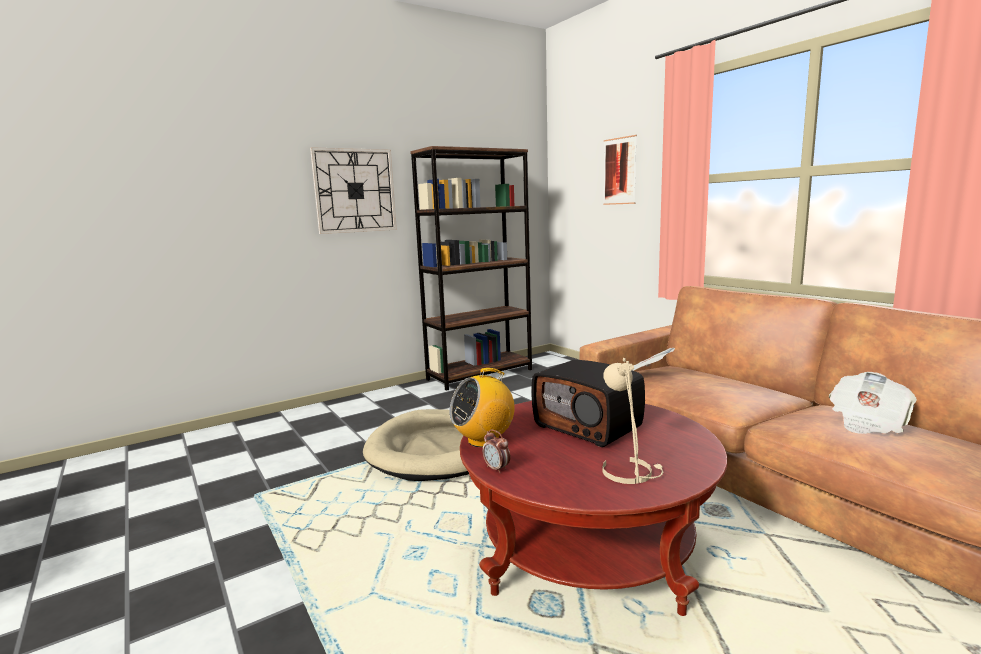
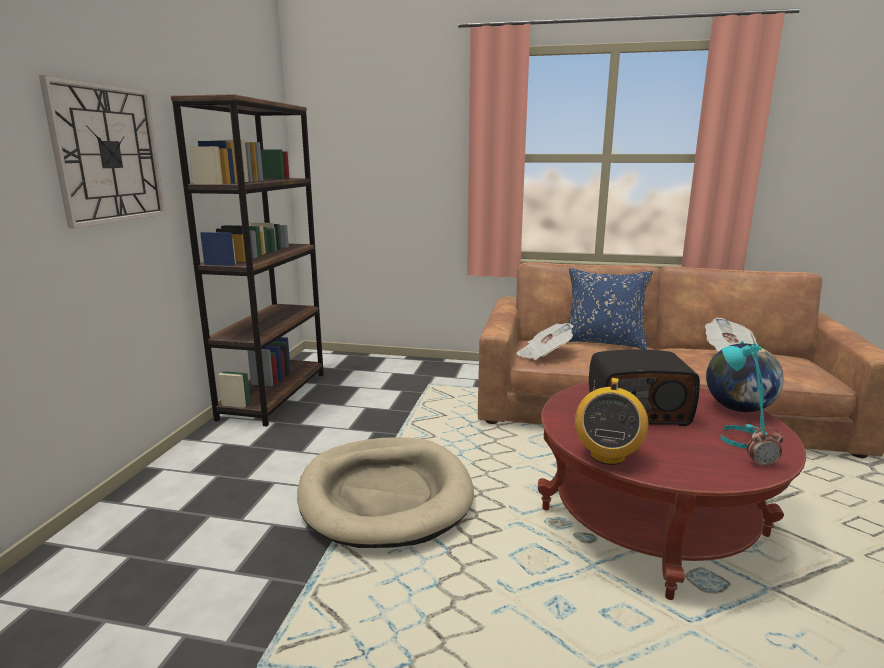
camera: 45 degrees left, 5 degrees up
(497, 469) = (678, 476): alarm clock -> alarm clock (761, 464)
(619, 171) = (403, 142): picture -> none
(630, 471) = (741, 437): beige table lamp -> turquoise table lamp
(697, 455) = (738, 408): none -> globe
(742, 381) = (603, 342): none -> blue pillow

